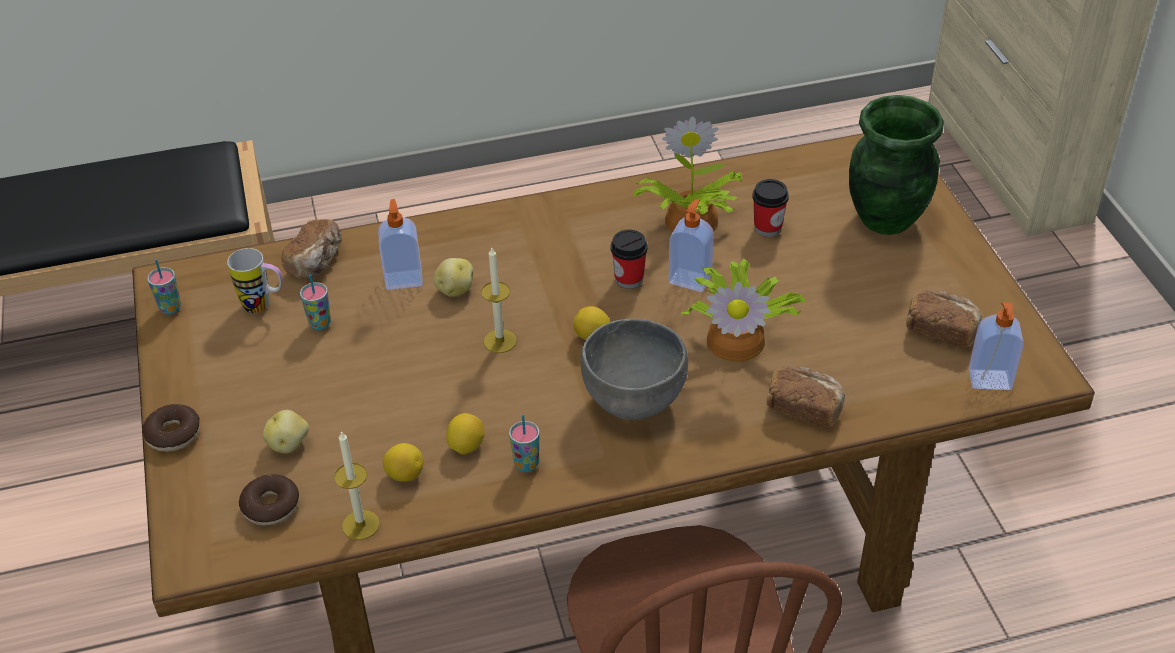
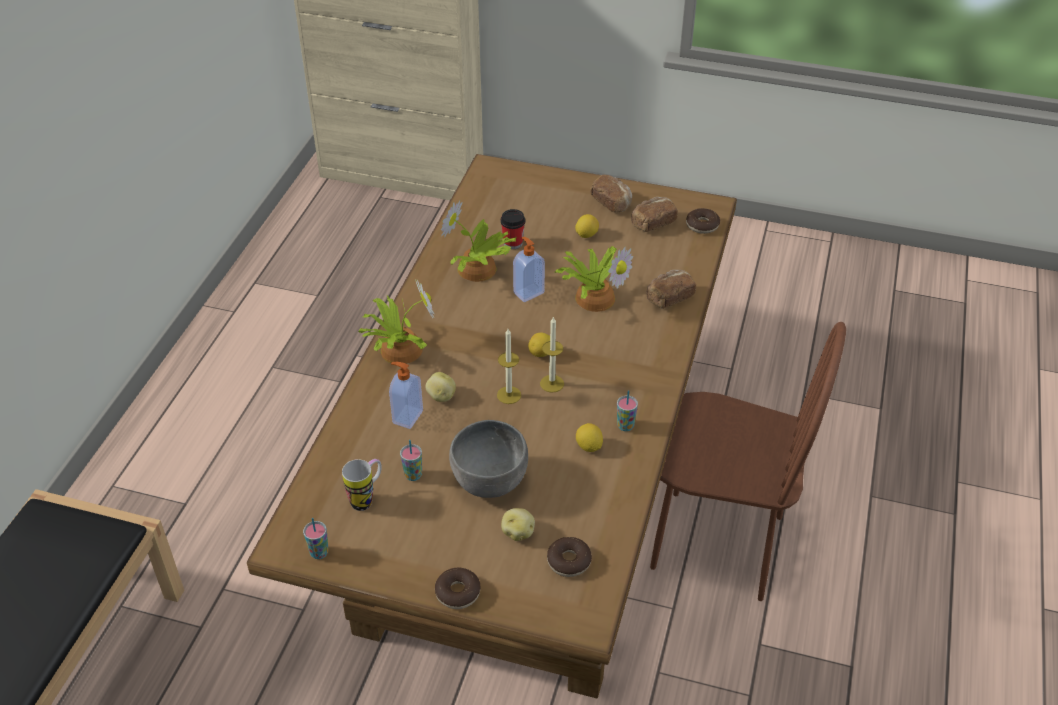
camera: 60 degrees left, 0 degrees up
(317, 262) = (346, 454): bread -> bread (611, 202)
(360, 525) = (618, 521): candle -> candle (552, 383)
(405, 474) = (591, 484): lemon -> lemon (586, 235)
(502, 224) = (398, 349): none -> potted plant
(629, 279) = (504, 317): cup -> none
(633, 401) = (610, 360): grey bowl -> grey bowl (489, 483)
(884, 219) = (548, 198): green vase -> none
(990, 380) = (702, 225): soap dispenser -> donut

